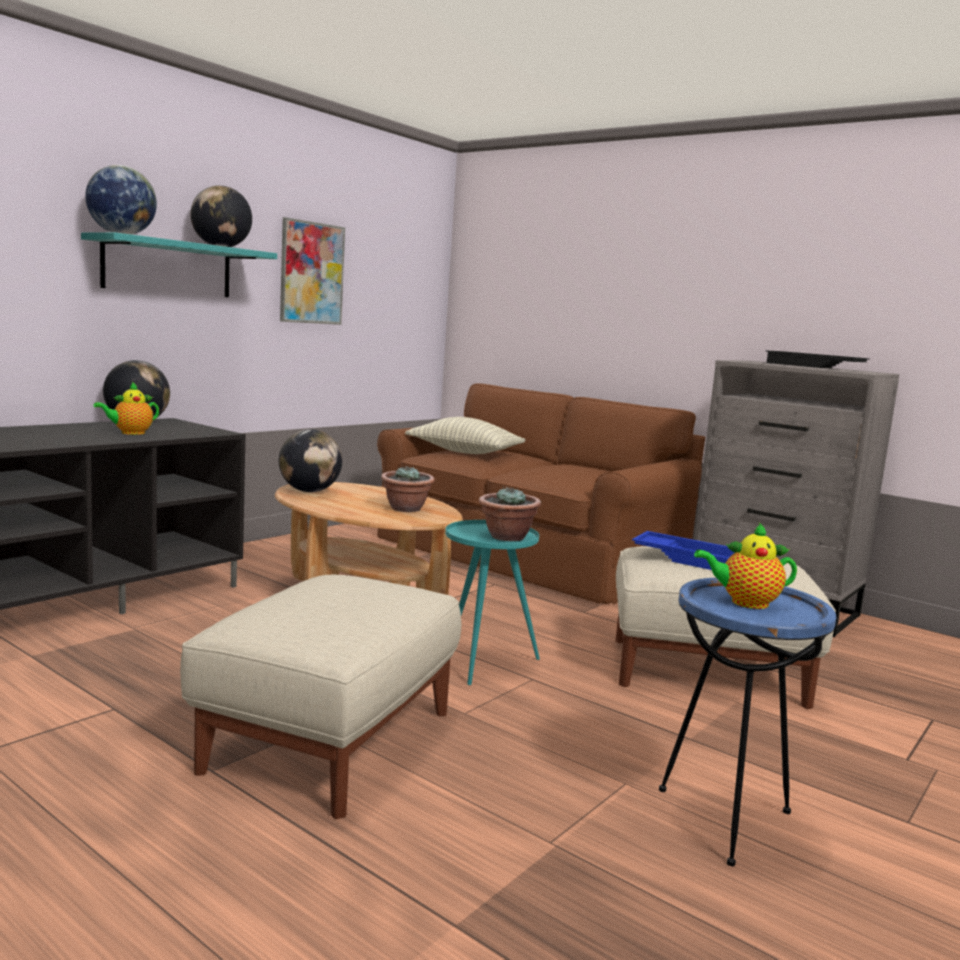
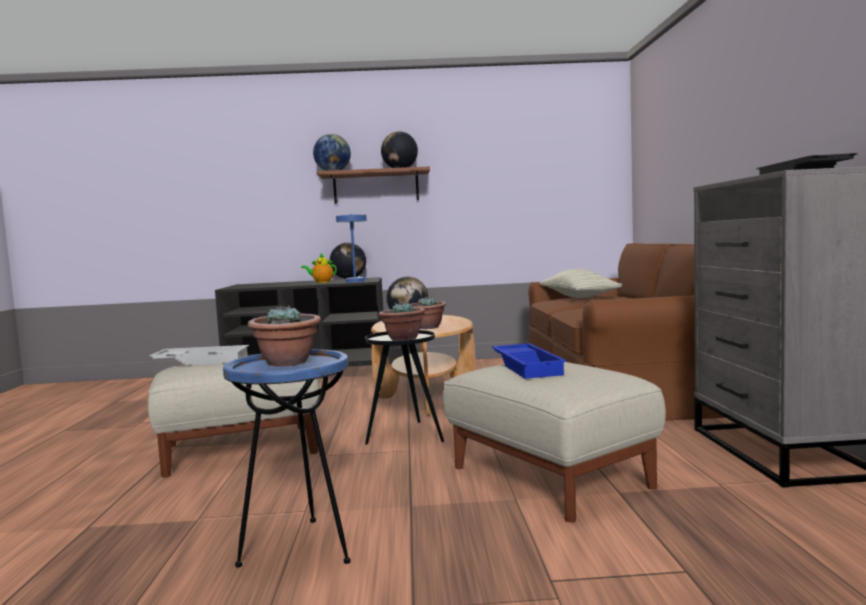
camera: 50 degrees right, 5 degrees down
(168, 268) = (376, 187): turquoise shelf -> brown shelf
(193, 431) = (356, 281): none -> blue table lamp
(282, 609) = (203, 361): none -> white tray
(311, 273) = (486, 176): picture -> none
(482, 662) = (405, 435): turquoise side table -> black side table
(745, 602) = (288, 362): teapot -> potted plant

